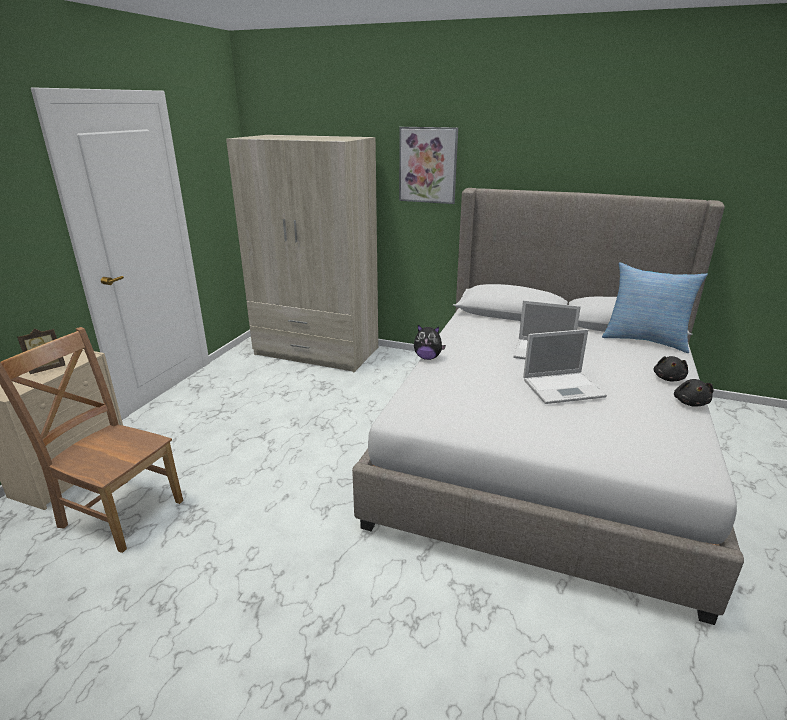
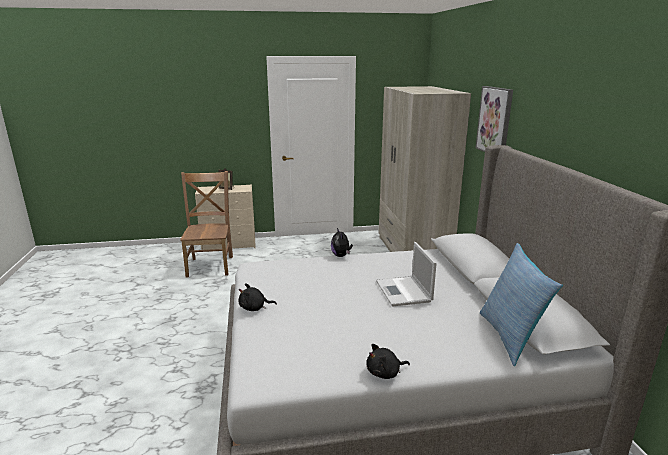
camera: 60 degrees right, 5 degrees down
(564, 388) = (344, 308): laptop -> none
(668, 378) = (427, 357): black plush toy -> black plush toy (254, 308)

